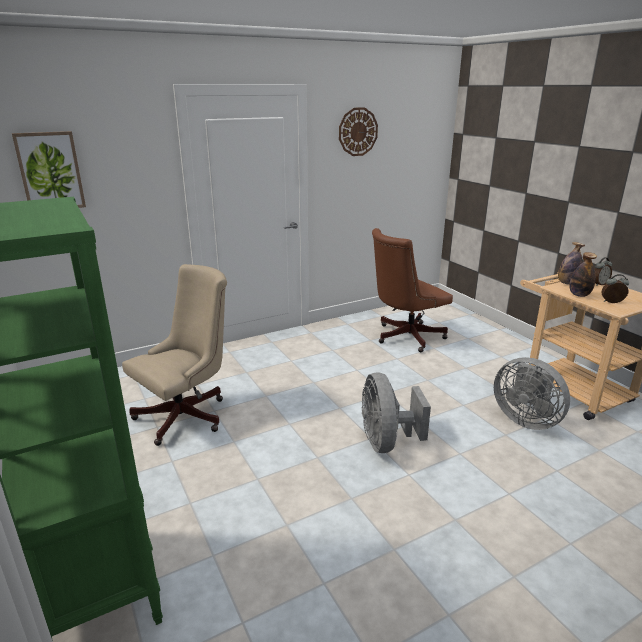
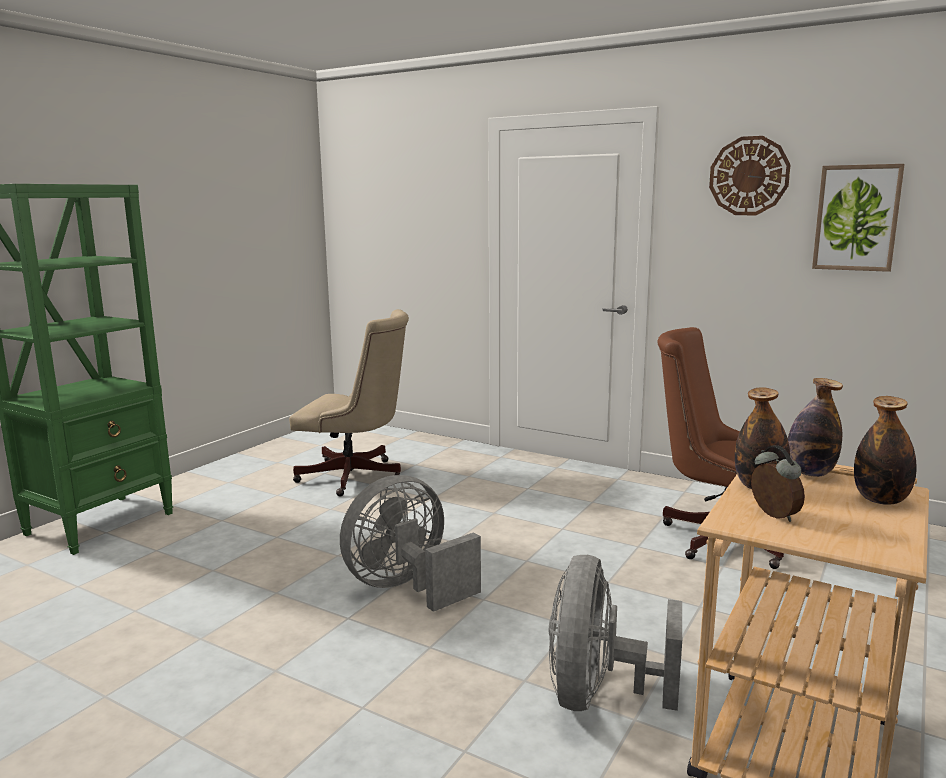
camera: 60 degrees right, 10 degrees down
(50, 171) = (376, 208): picture -> picture (856, 218)
(599, 284) = (880, 500): alarm clock -> bottle

